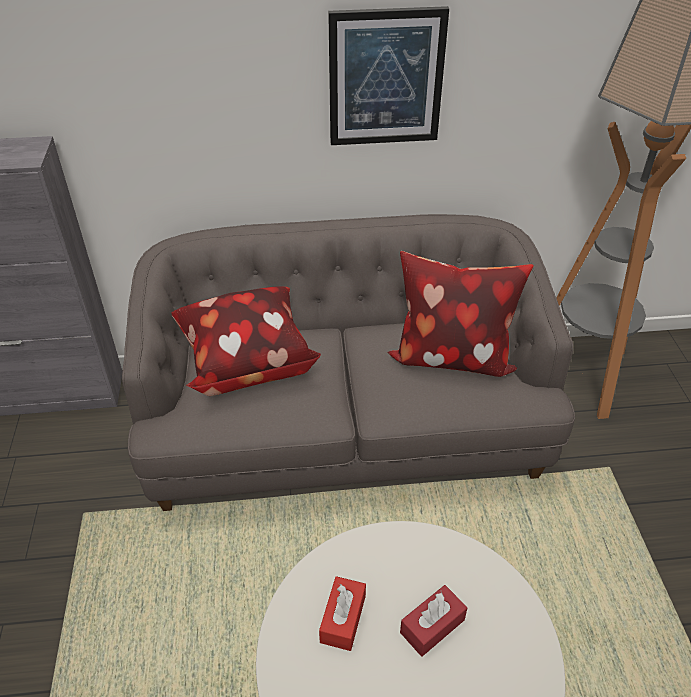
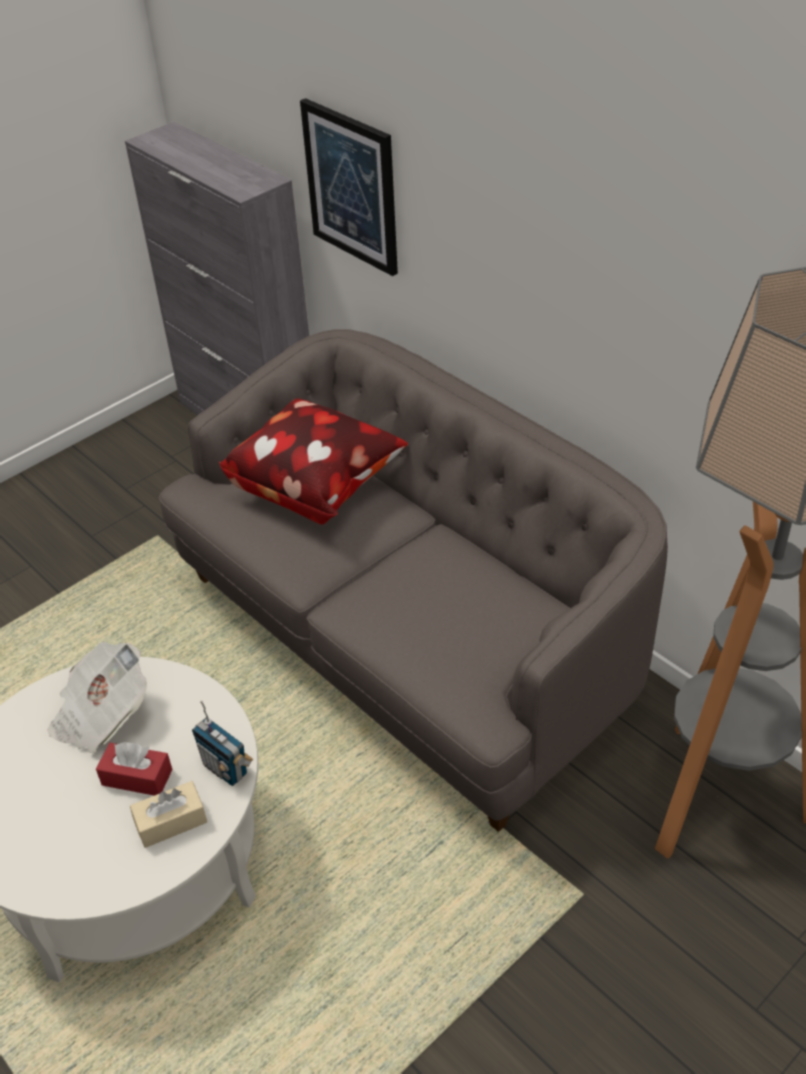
camera: 55 degrees right, 0 degrees up
(343, 619) = (102, 715): red tissue box -> newspaper
(385, 78) = (560, 262): picture -> picture (352, 187)
(451, 356) = (472, 615): pillow -> none
(468, 562) = (226, 768): none -> radio
(496, 624) = (171, 822): none -> beige tissue box

